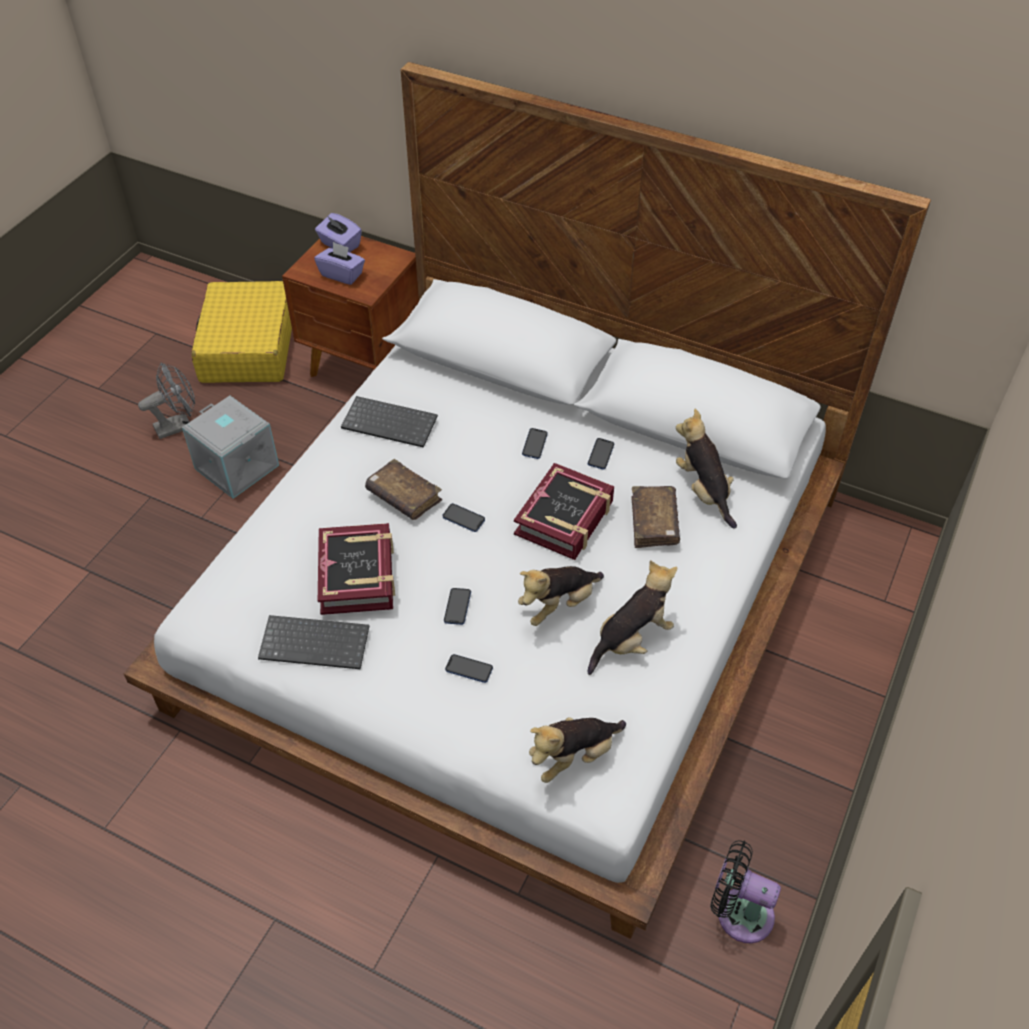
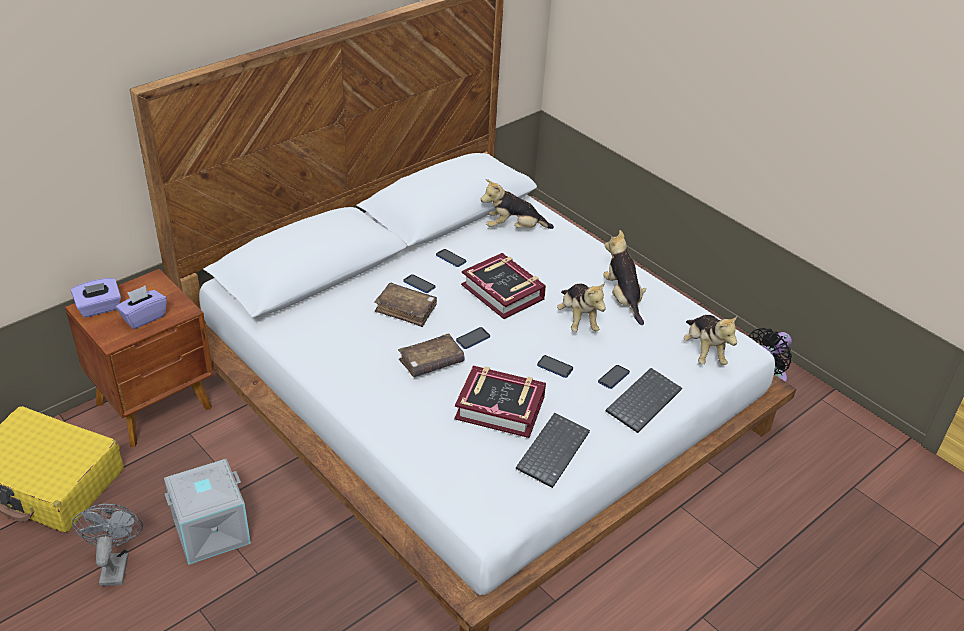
camera: 70 degrees left, 10 degrees down
(391, 422) = (341, 349): keyboard -> keyboard (643, 400)
(654, 522) = (530, 256): brown book -> brown book (406, 309)

